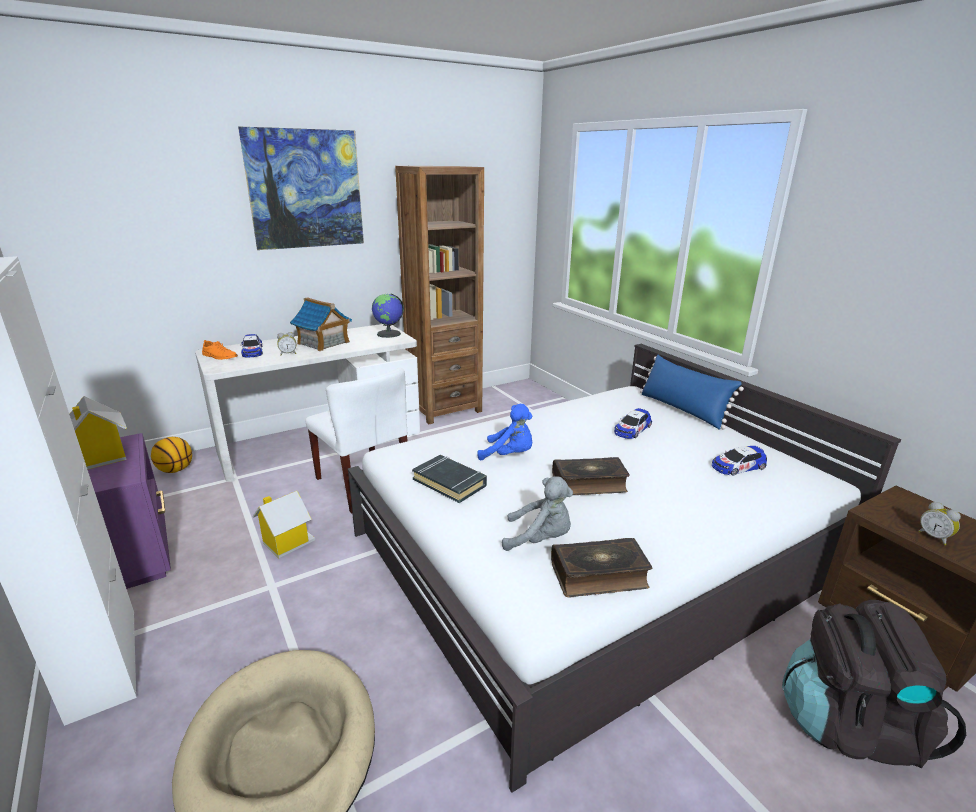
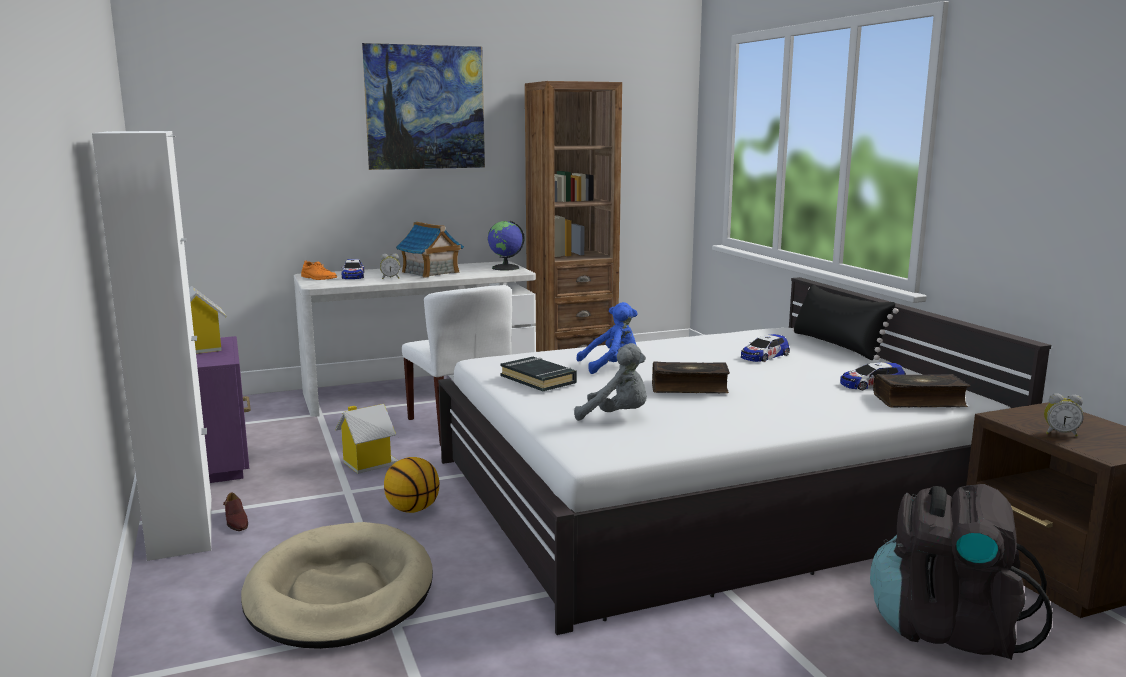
camera: 10 degrees right, 10 degrees down
(161, 646) = (236, 522): none -> brown shoe
(175, 470) = (258, 405): basketball -> basketball (413, 509)
(509, 455) = (611, 366): blue plush toy -> blue plush toy turned 45 degrees counterclockwise
(599, 575) = (665, 439): book -> book (919, 401)
(682, 410) = (837, 345): blue pillow -> black pillow
(934, 537) = (1060, 433): alarm clock -> alarm clock turned 60 degrees counterclockwise

